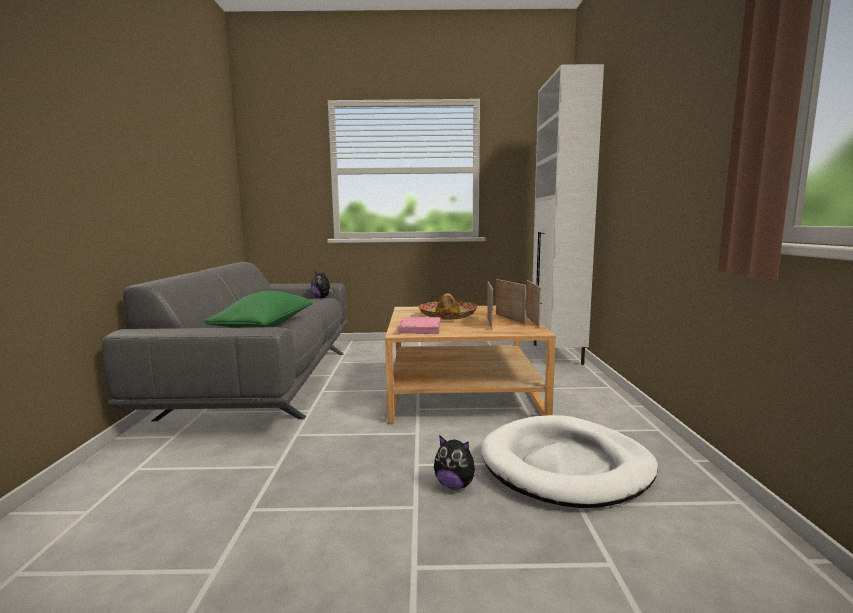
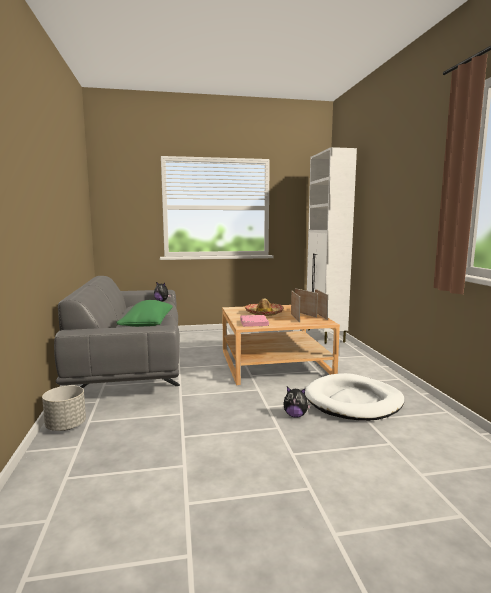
camera: 10 degrees left, 0 degrees up
(100, 474) = (66, 426): none -> grey planter

